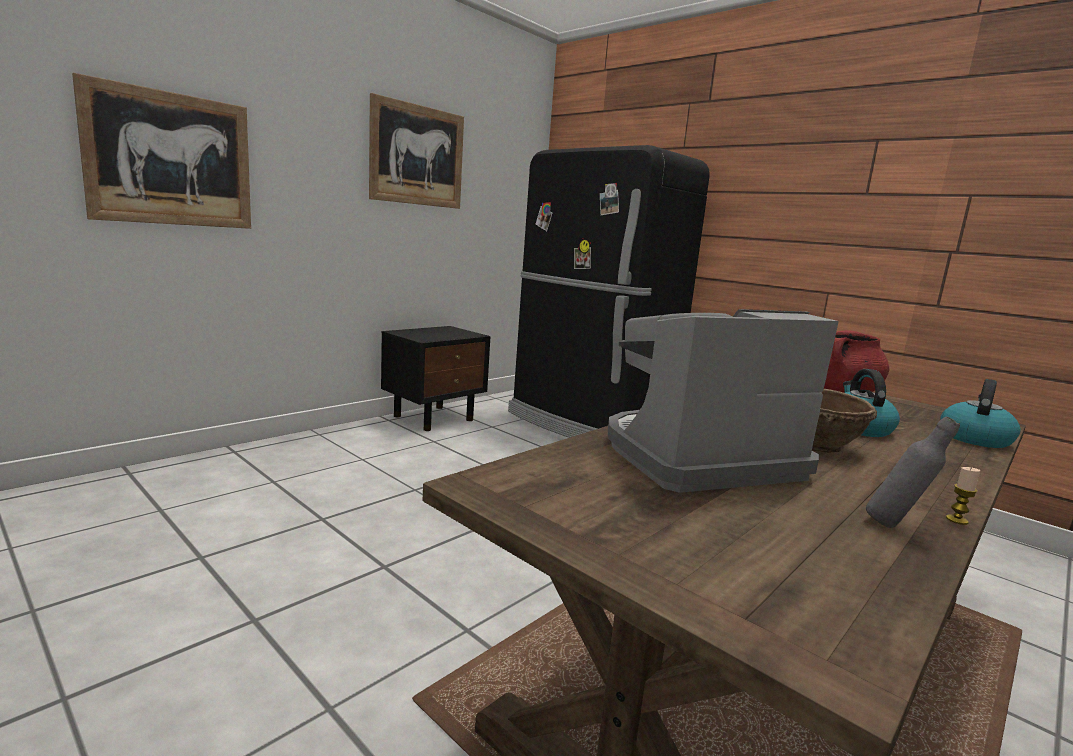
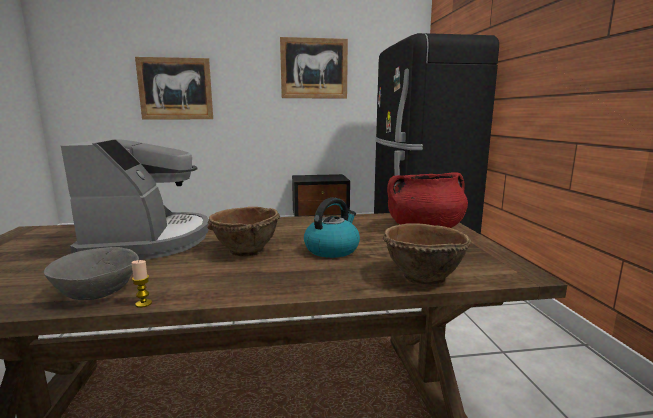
camera: 40 degrees right, 0 degrees up
(697, 458) = (149, 241): coffee machine -> coffee machine turned 60 degrees clockwise
(896, 526) = (97, 293): grey bottle -> grey bowl
(974, 438) = (422, 277): kettle -> brown bowl

